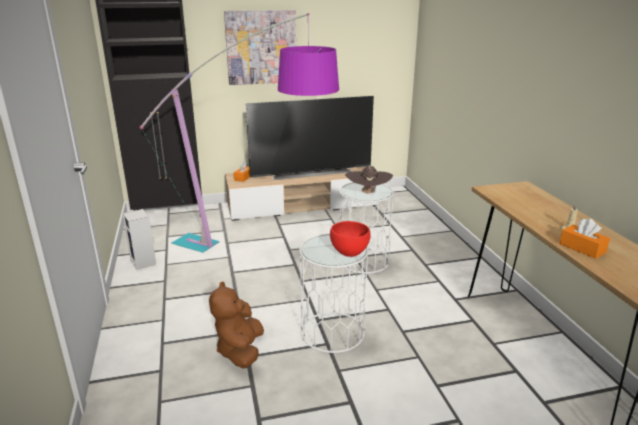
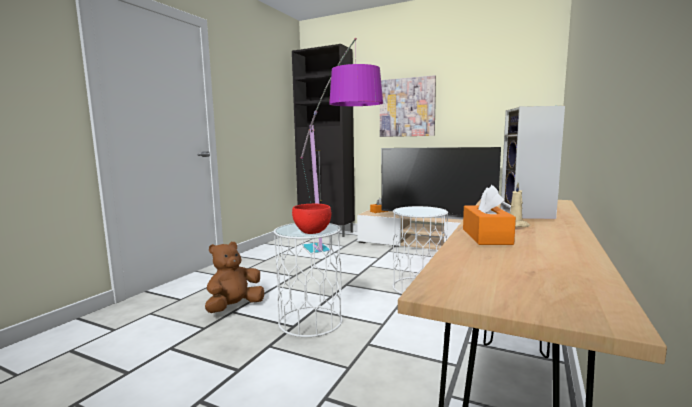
camera: 40 degrees right, 15 degrees down
(144, 262) = (271, 249): speaker -> speaker (528, 214)
(368, 193) = (417, 212): brown hat -> none

